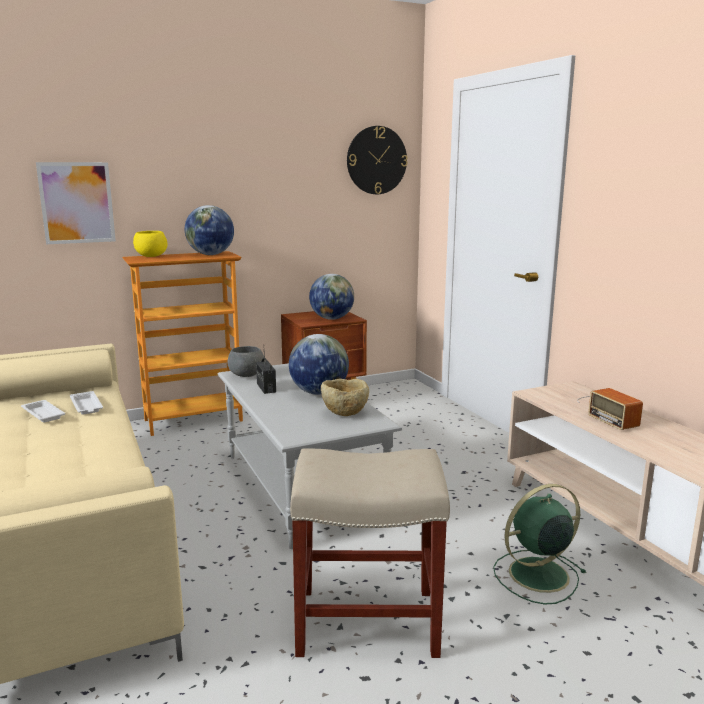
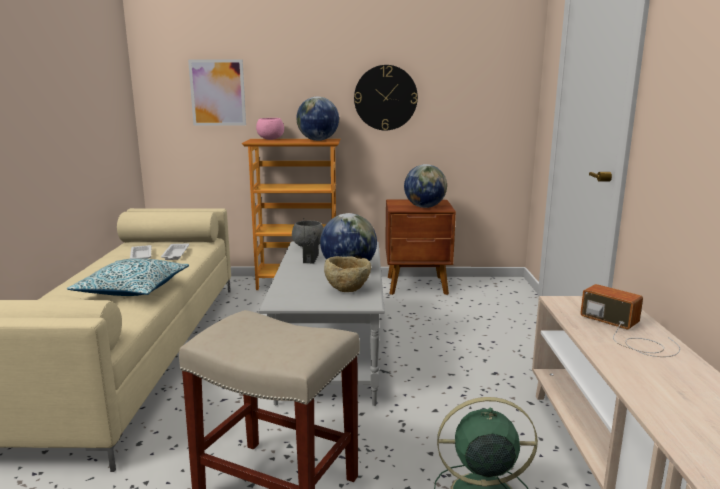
camera: 25 degrees right, 0 degrees up
(88, 454) = (132, 289): none -> pillow
(151, 256) = (270, 139): yellow bowl -> pink bowl
(376, 160) = (492, 57): wall clock -> wall clock (385, 98)
(608, 411) = (628, 333): radio -> radio turned 135 degrees clockwise

